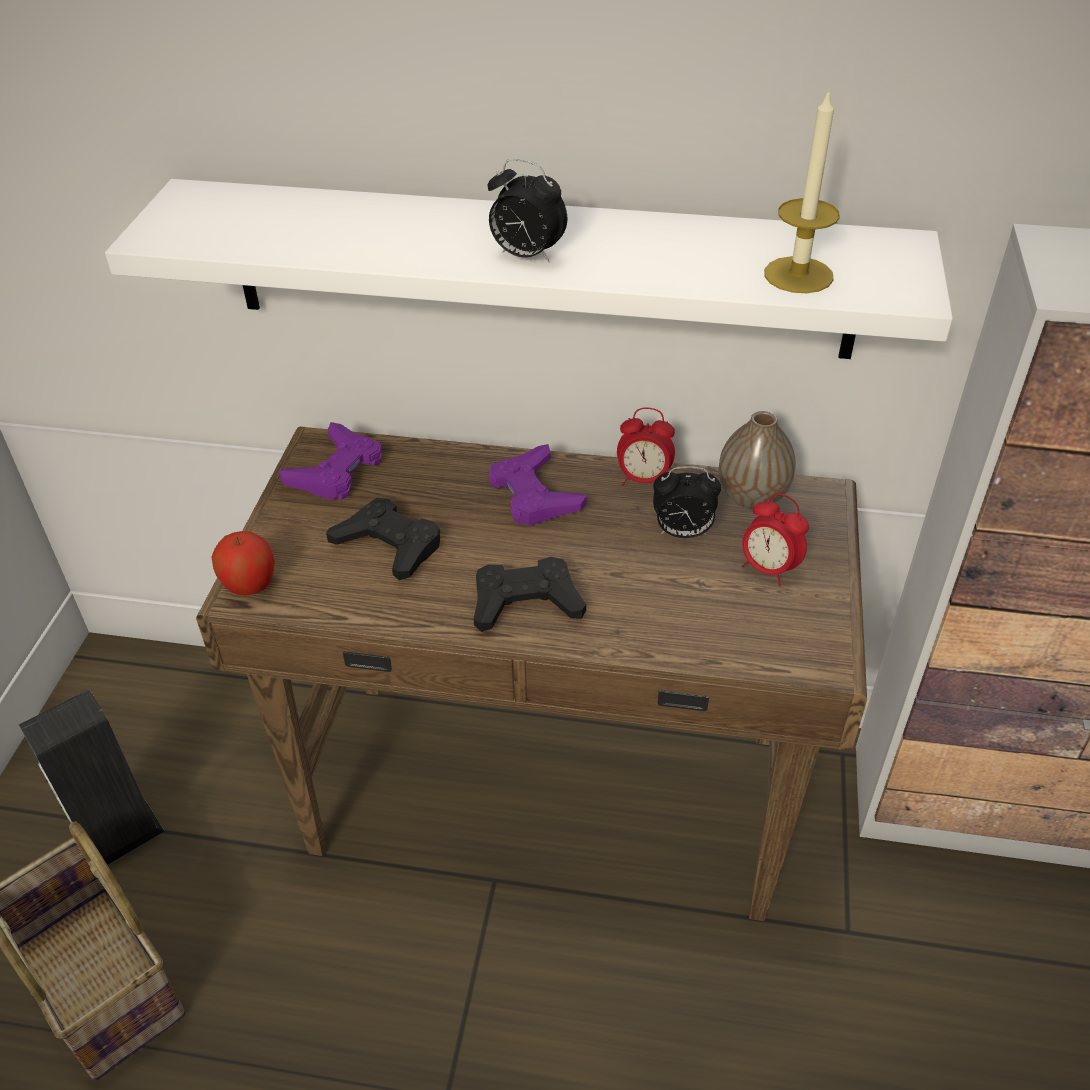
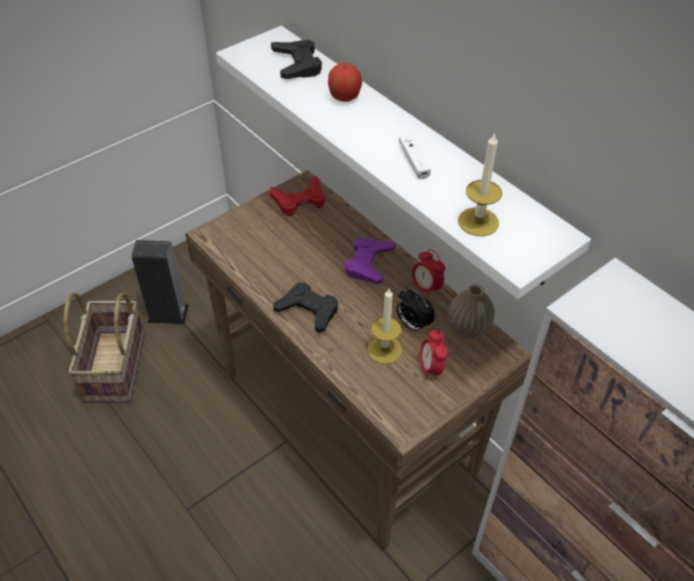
camera: 40 degrees right, 5 degrees up
(250, 584) = (215, 232): apple -> apple (344, 97)
(336, 470) = (299, 200): purple game controller -> red game controller
(389, 545) = (283, 249): black game controller -> black game controller (297, 64)
(526, 256) = (370, 142): alarm clock -> none
(617, 250) = (413, 161): none -> white game controller
(686, 585) = (384, 350): none -> candle

